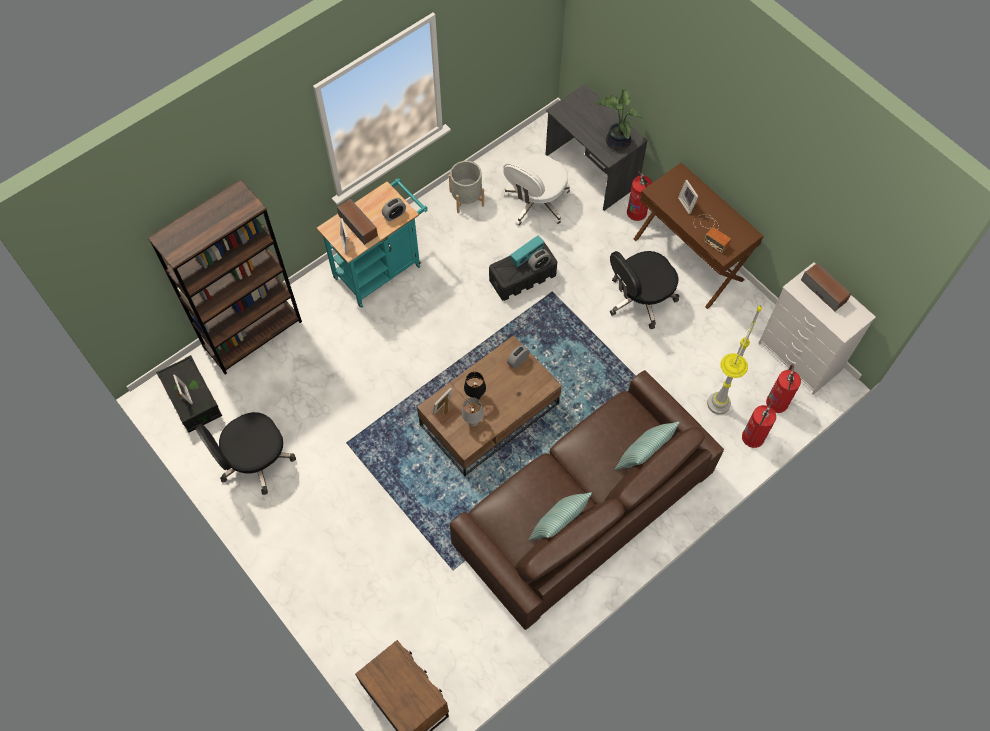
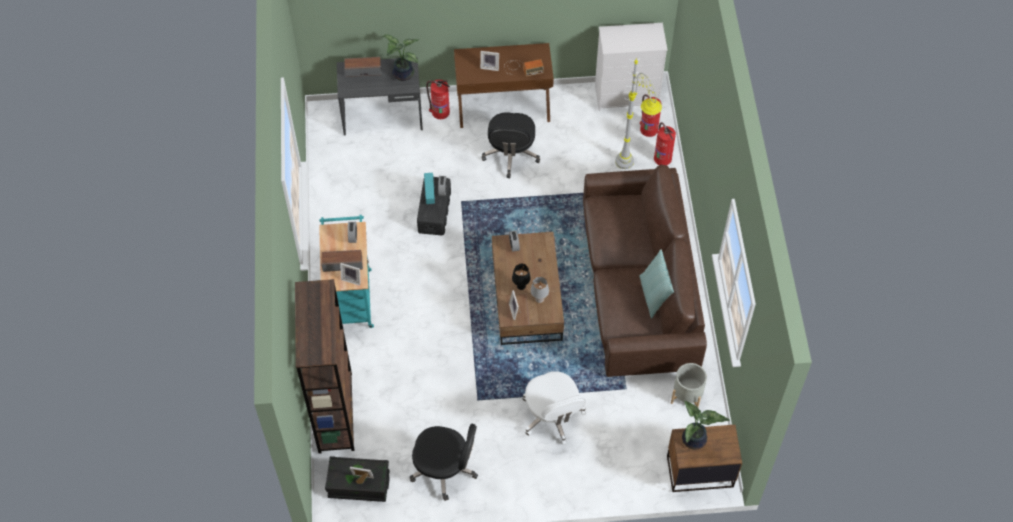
camera: 55 degrees left, 5 degrees down
(254, 461) = (445, 469): black office chair -> black office chair turned 75 degrees counterclockwise
(398, 671) = (695, 440): none -> potted plant
(466, 198) = (337, 206): grey planter -> grey planter (687, 395)
(536, 203) = (379, 166): white office chair -> white office chair (552, 416)
(643, 456) = (641, 218): pillow -> none
(824, 291) = (623, 35): speaker -> speaker (363, 70)

